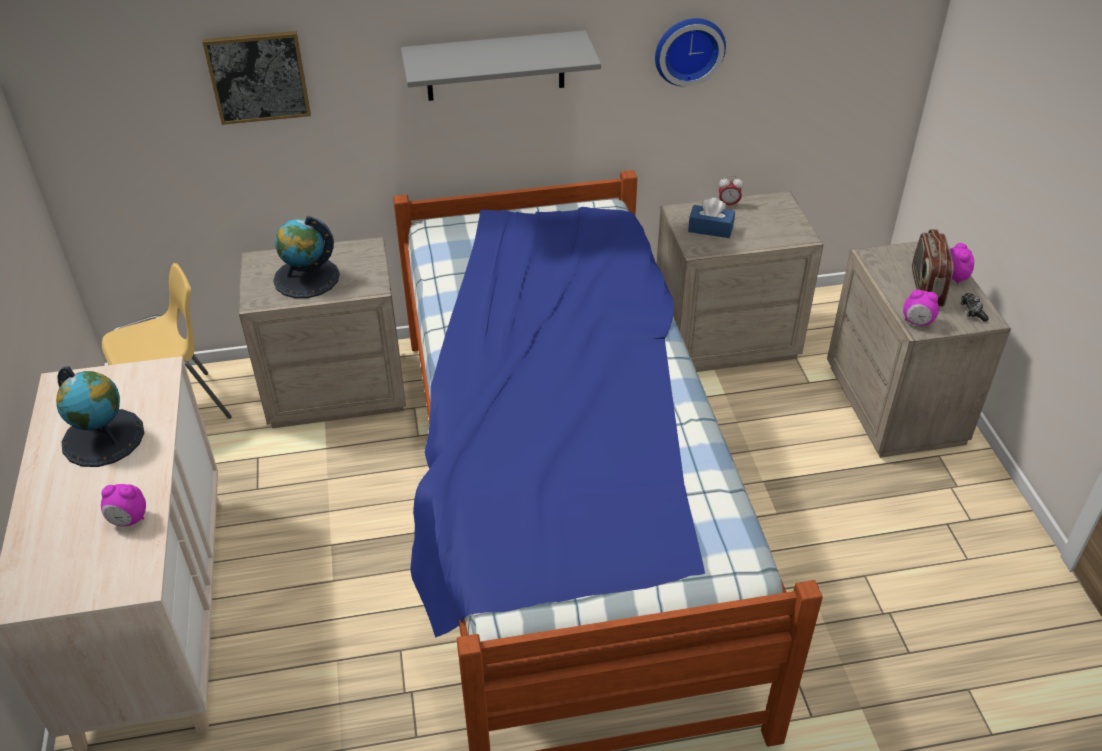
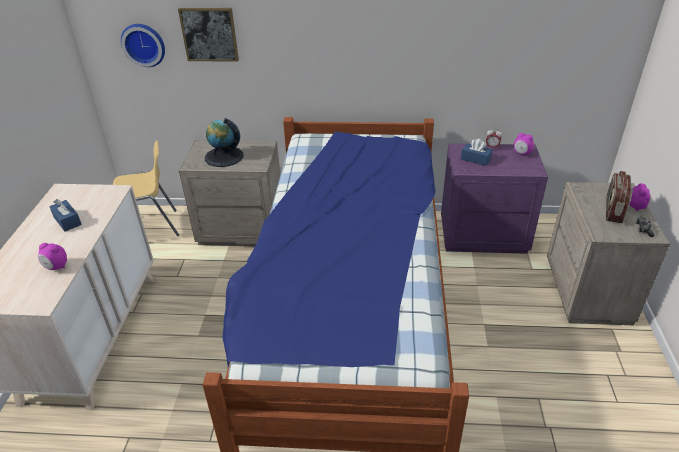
camera: 15 degrees right, 5 degrees down
(103, 437) = (67, 221): globe -> blue tissue box
(495, 66) = (349, 41): grey shelf -> none
(688, 49) = (472, 43): wall clock -> wall clock (144, 44)
(724, 338) = (483, 235): beige nightstand -> purple nightstand
(917, 322) = (600, 231): alarm clock -> alarm clock (522, 153)

